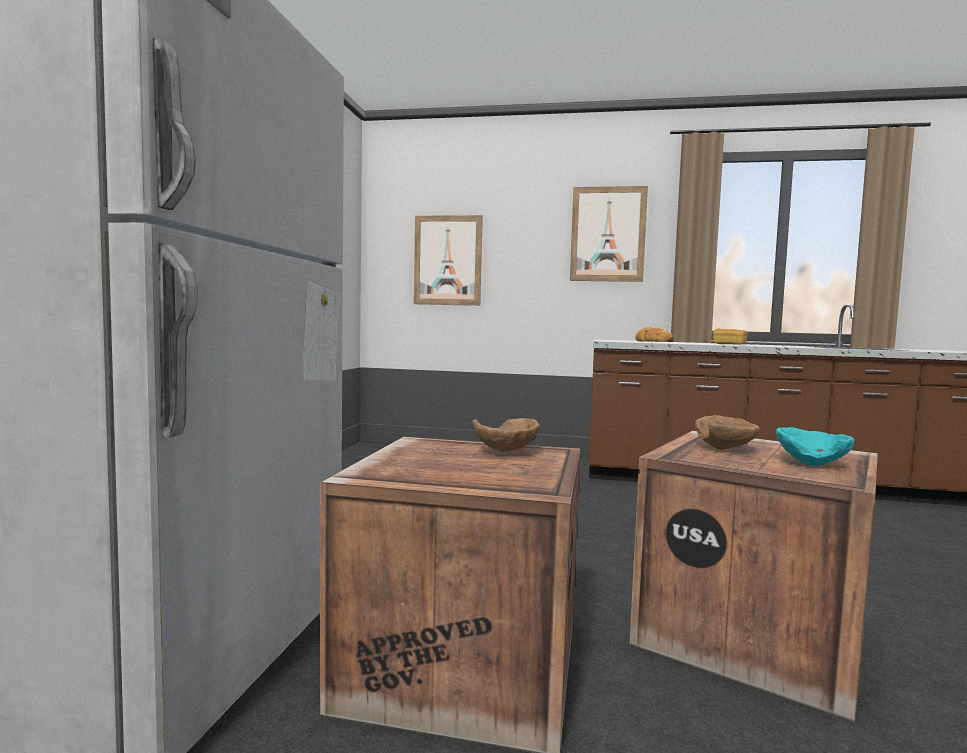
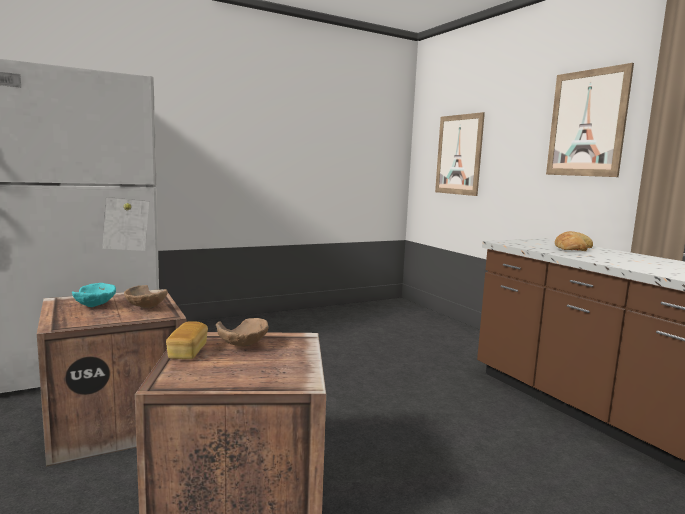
camera: 50 degrees right, 5 degrees up
(729, 344) = (635, 263): bread -> bread (188, 352)
(813, 464) = (223, 373): turquoise bowl -> turquoise bowl (96, 307)

